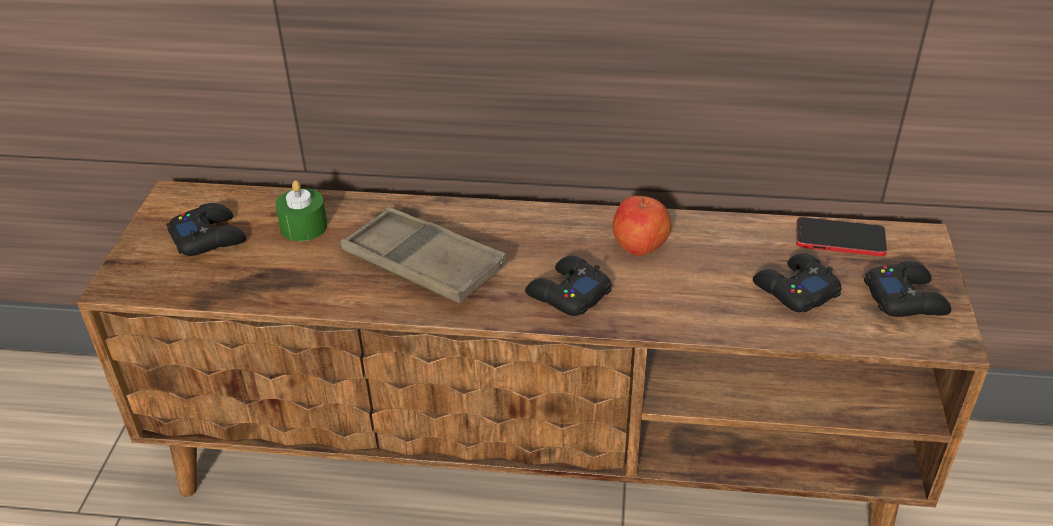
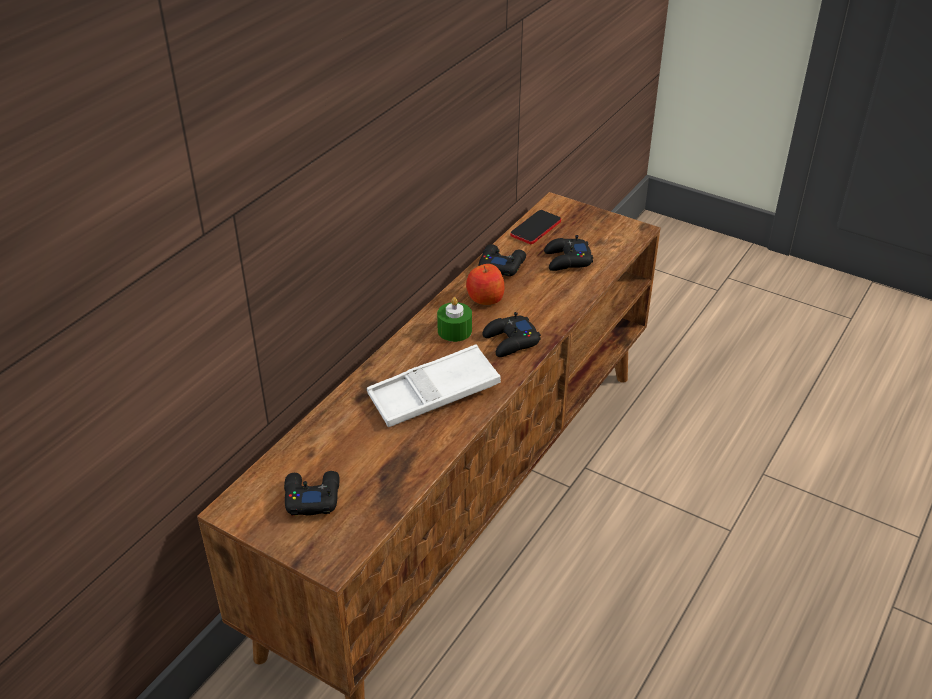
camera: 65 degrees left, 0 degrees up
(304, 226) = (341, 441): green candle -> green candle (454, 330)
(423, 264) = (434, 393): brown tray -> white tray
(905, 298) = (598, 229): black game controller -> black game controller (501, 265)

